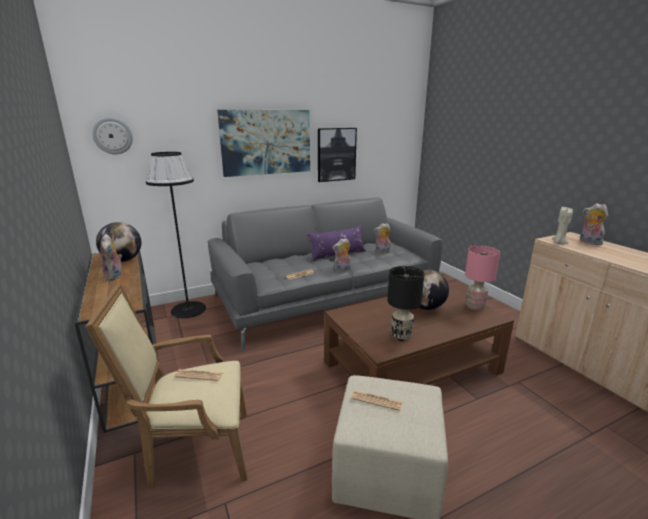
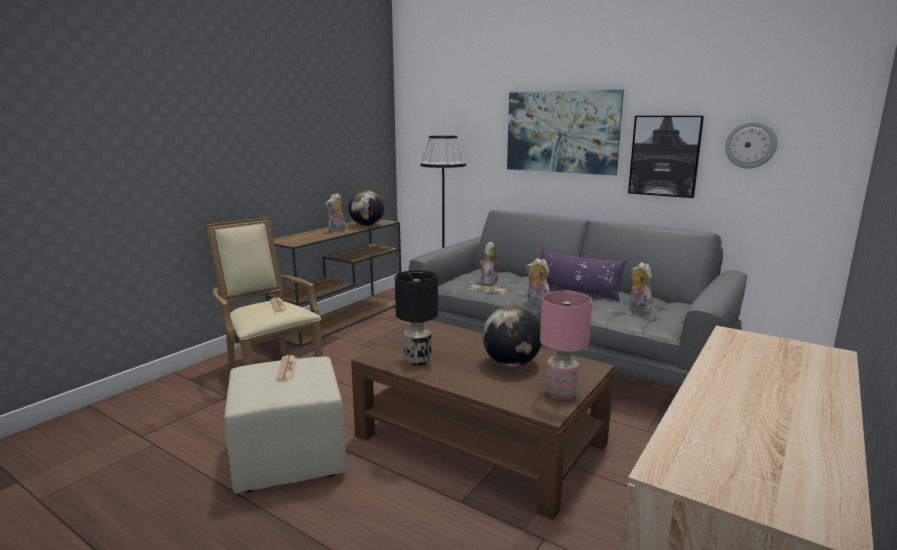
camera: 60 degrees right, 5 degrees down
(112, 136) = (423, 119): wall clock -> wall clock (750, 145)
(558, 243) = (729, 341): beige candle -> none
(589, 242) = (800, 366): plush toy -> plush toy (488, 281)

